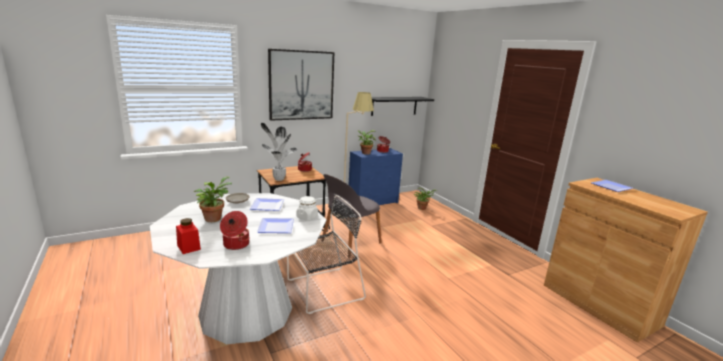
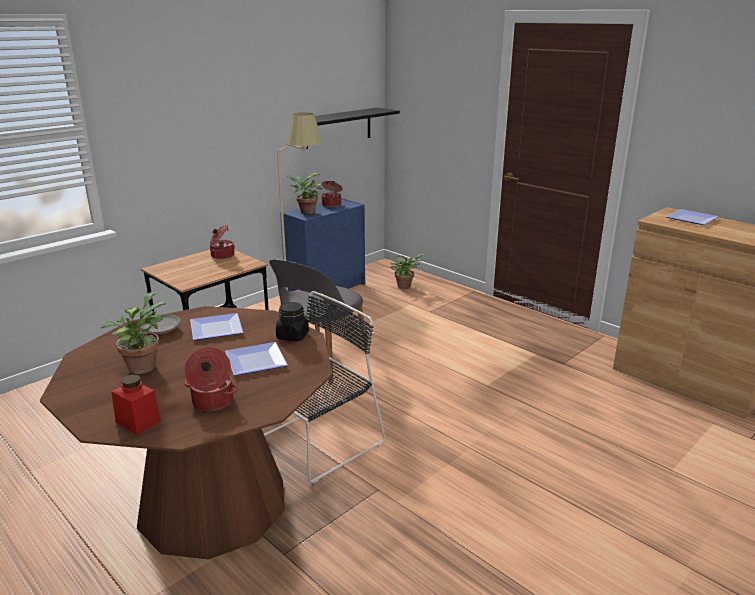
camera: 15 degrees left, 5 degrees up
(246, 311) = (213, 503): white dining table -> brown dining table
(278, 179) = (189, 279): potted plant -> none
(301, 85) = (190, 111): picture -> none
(307, 217) = (292, 336): white jar -> black jar

